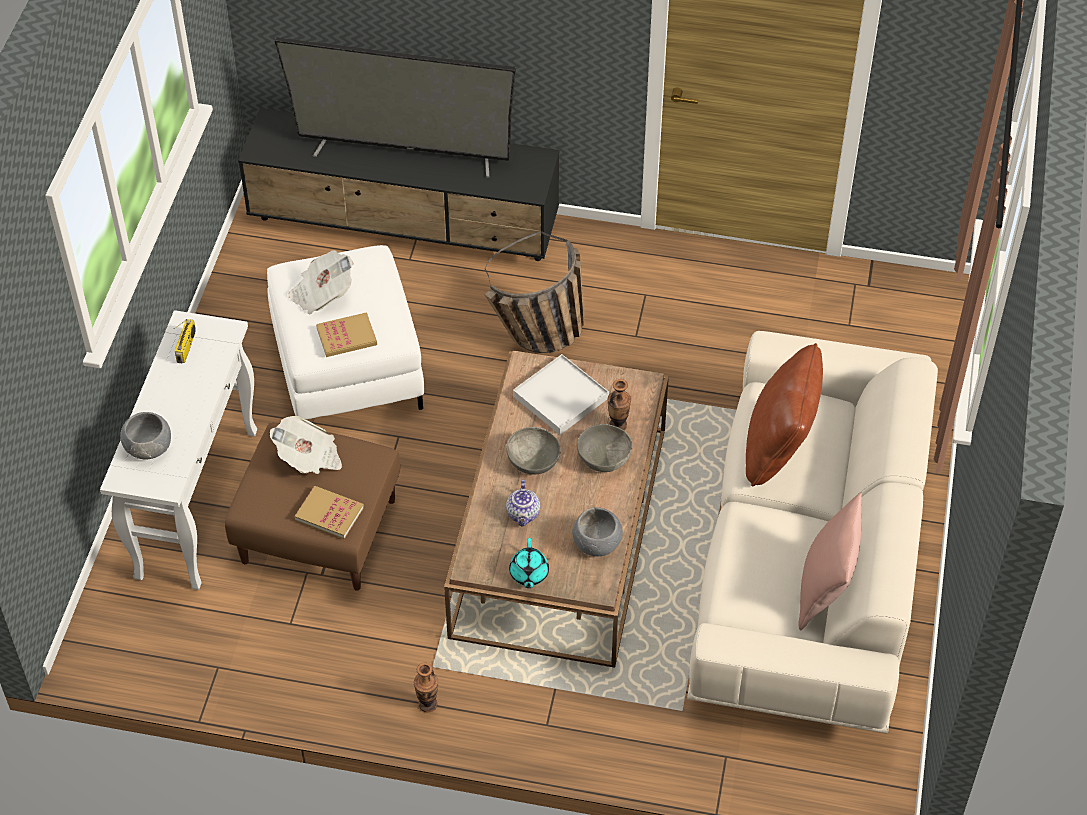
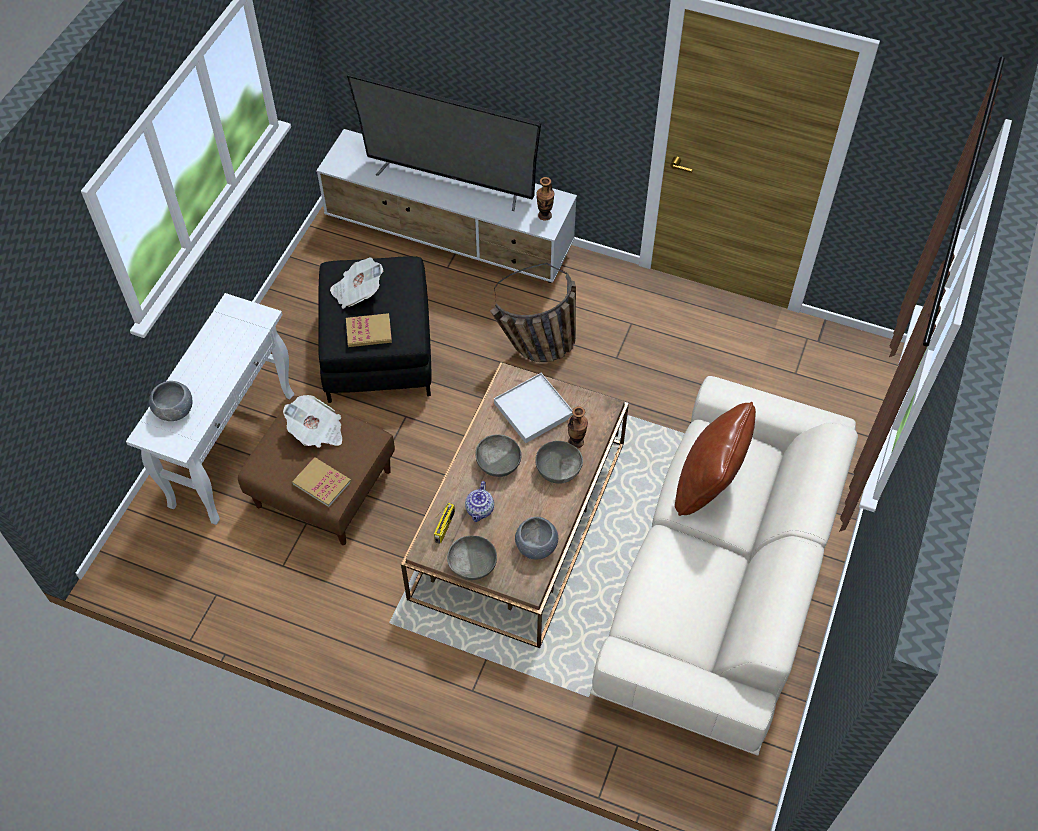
camera: 10 degrees right, 5 degrees up
(186, 347) = (227, 326): radio -> radio (445, 527)
(347, 366) = (378, 351): white ottoman -> black ottoman
(405, 226) = (450, 239): black tv stand -> white tv stand
(427, 704) = (378, 656): vase -> vase (544, 215)
(528, 574) = (472, 565): turquoise teapot -> grey bowl
(825, 590) = (724, 620): pink pillow -> none

